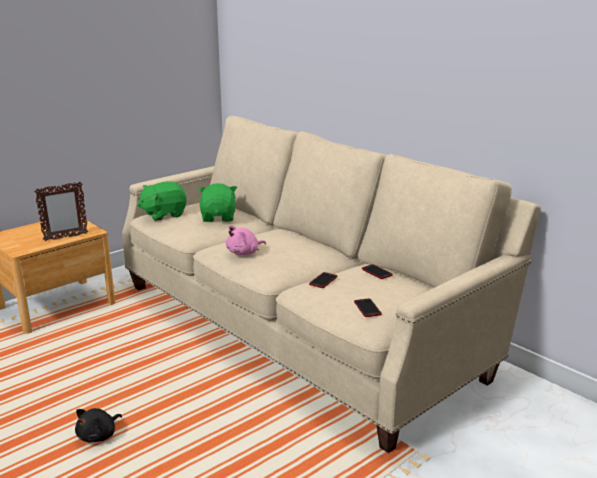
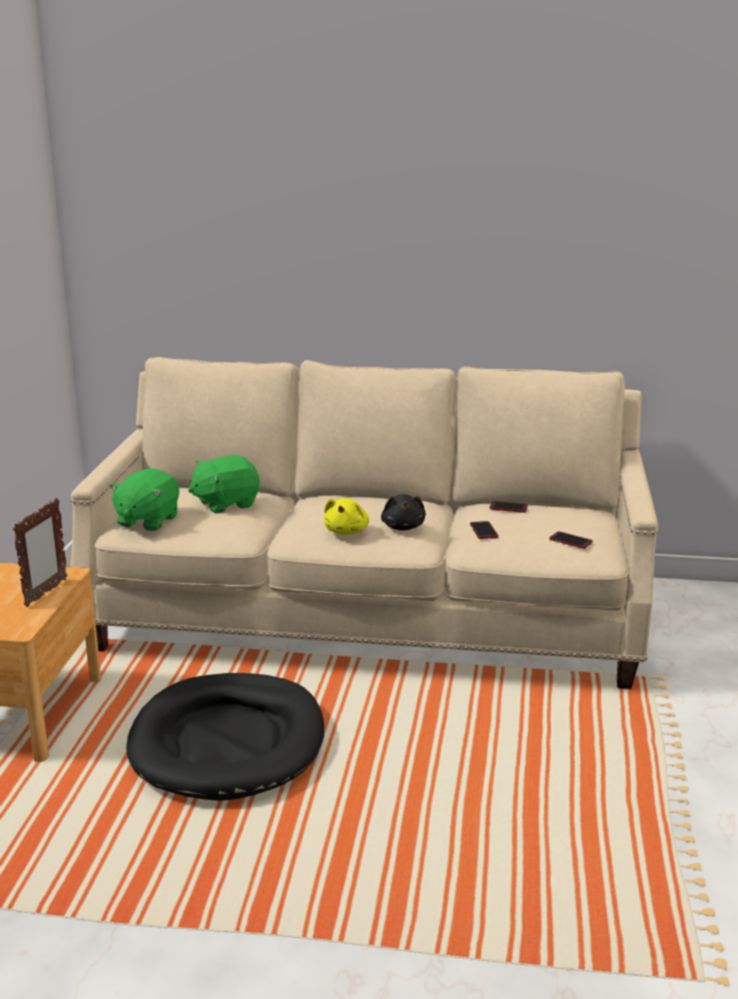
camera: 40 degrees left, 0 degrees up
(99, 436) = (355, 809): black plush toy -> black plush toy (403, 527)
(109, 364) = (228, 742): none -> black dog bed
(219, 217) = (225, 503): green plush toy -> green plush toy turned 75 degrees counterclockwise
(244, 253) = (347, 531): pink plush toy -> yellow plush toy

